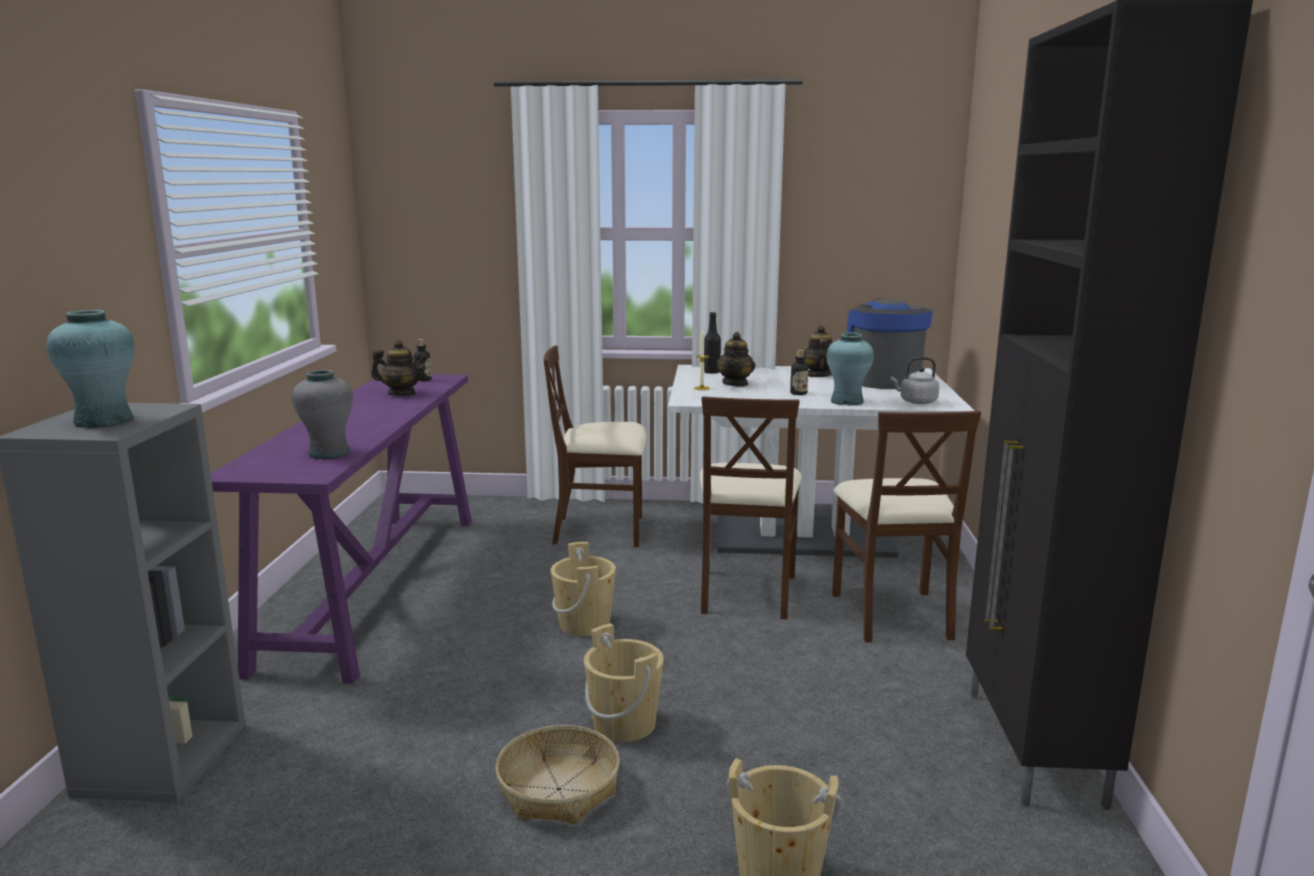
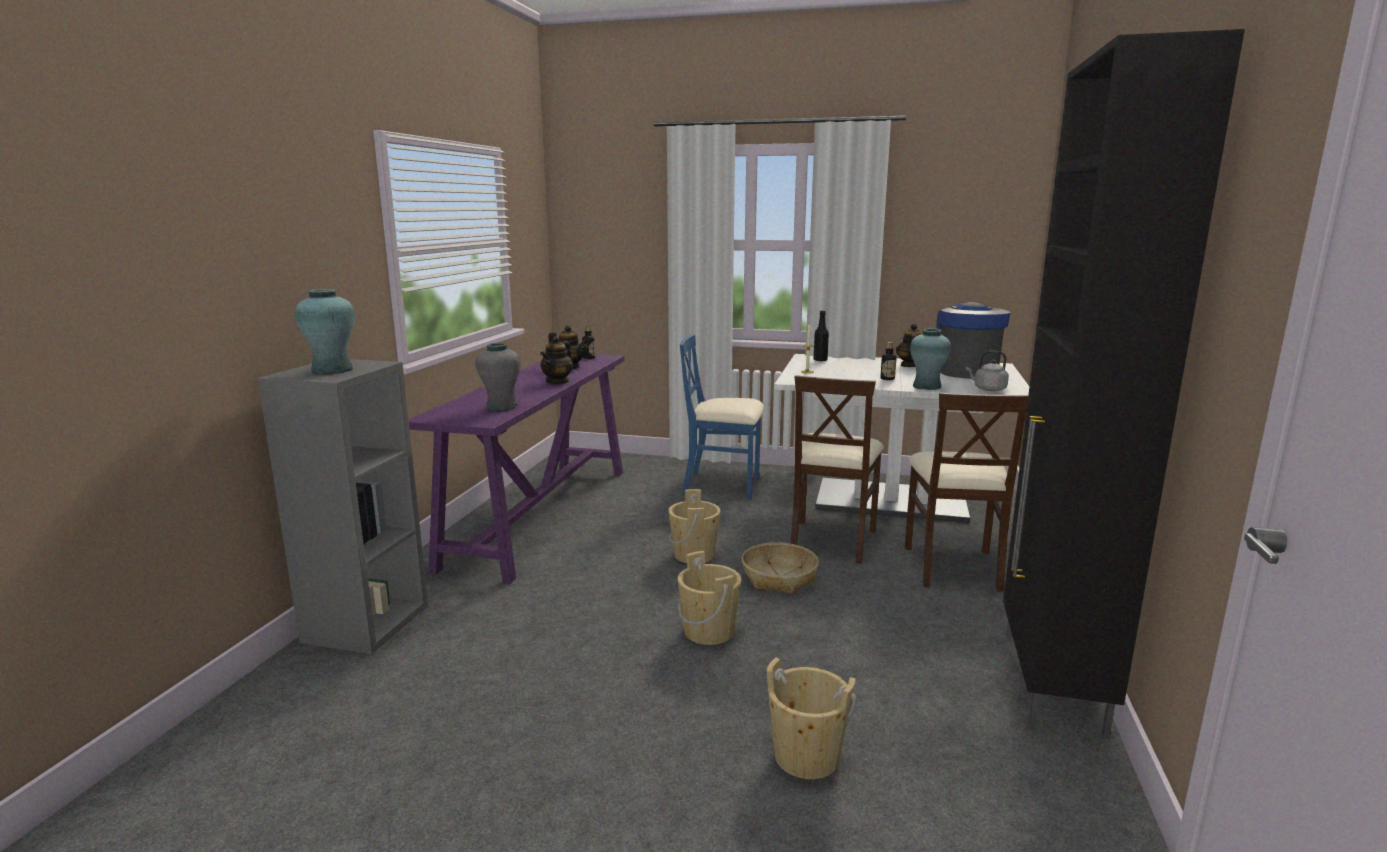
camera: 10 degrees right, 0 degrees up
(559, 789) = (647, 673): basket -> basket (779, 577)
(600, 530) = (723, 485): beige chair -> blue chair
(735, 383) = (837, 369): teapot -> teapot (558, 381)

